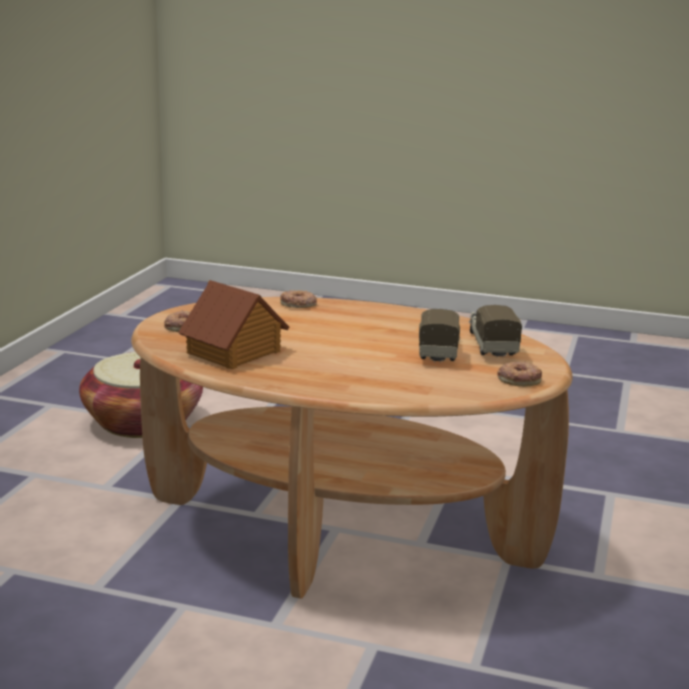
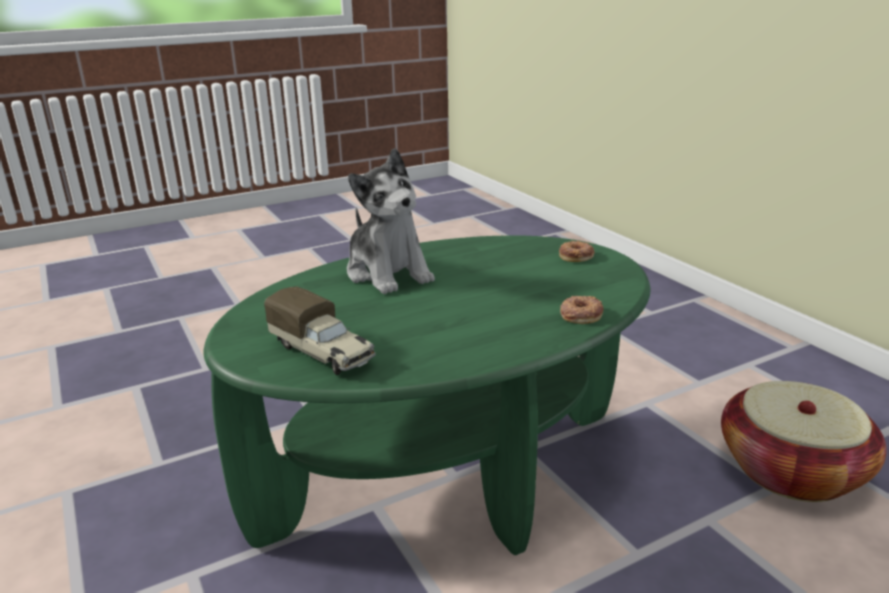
camera: 135 degrees right, 5 degrees up
(234, 352) = (488, 254): toy house -> none
(339, 531) = (447, 474): brown coffee table -> green coffee table
(345, 371) = (388, 273): none -> plush toy
(438, 349) = (361, 324): toy truck -> none
(519, 379) = (248, 324): donut -> none

